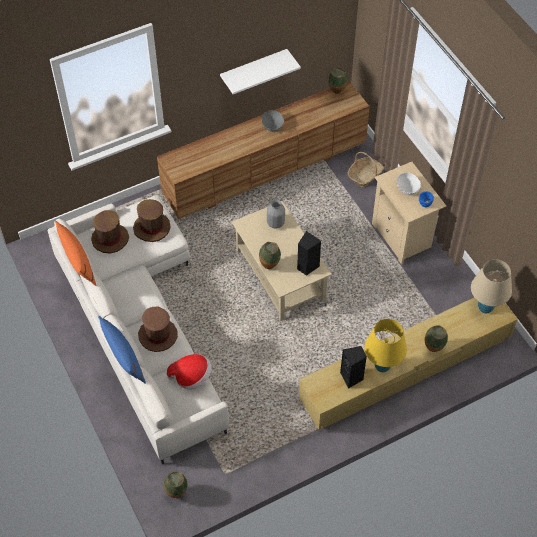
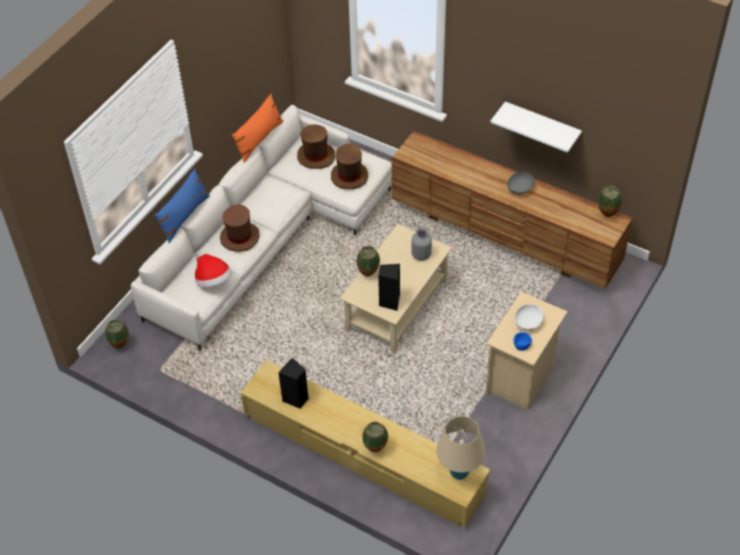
camera: 60 degrees right, 5 degrees down
(365, 175) = (571, 314): basket -> none
(382, 366) = (326, 416): yellow table lamp -> none

